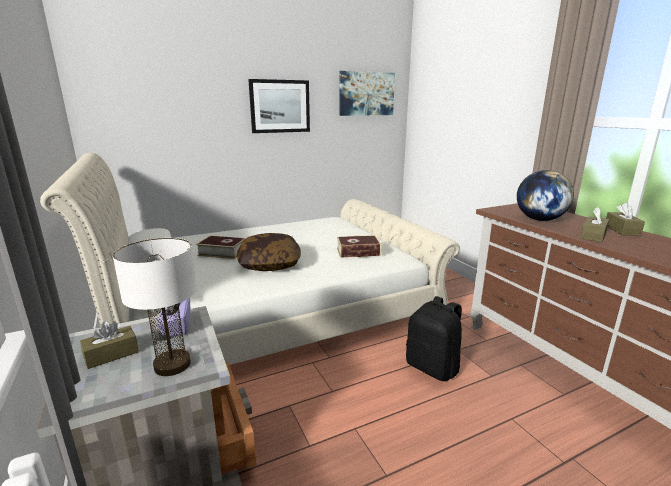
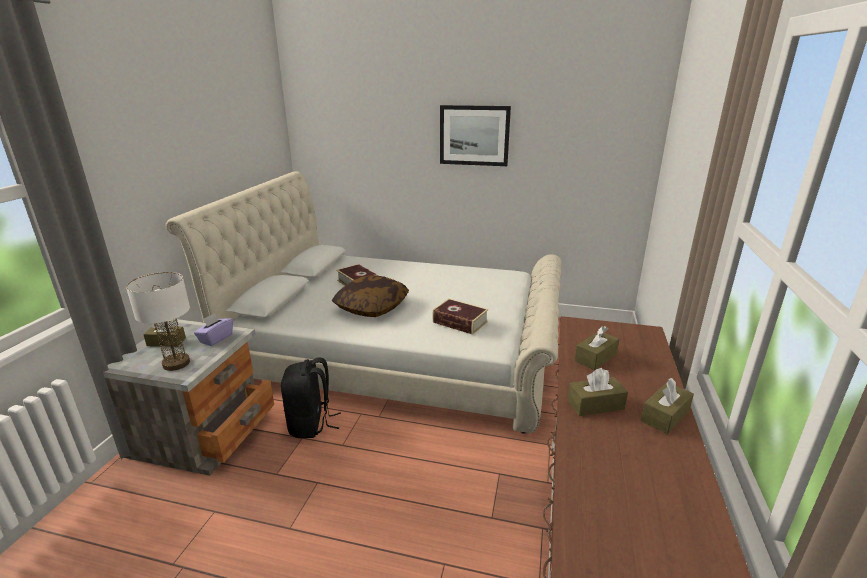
camera: 40 degrees right, 5 degrees up
(366, 94) = (594, 122): picture -> none
(433, 367) = (448, 475): black backpack -> black backpack (311, 424)
(539, 219) = (595, 357): globe -> brown tissue box

